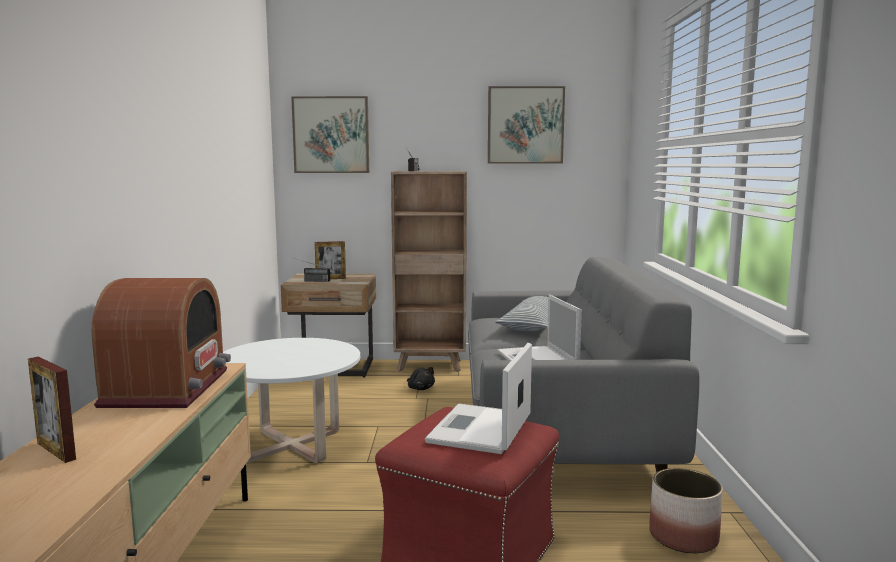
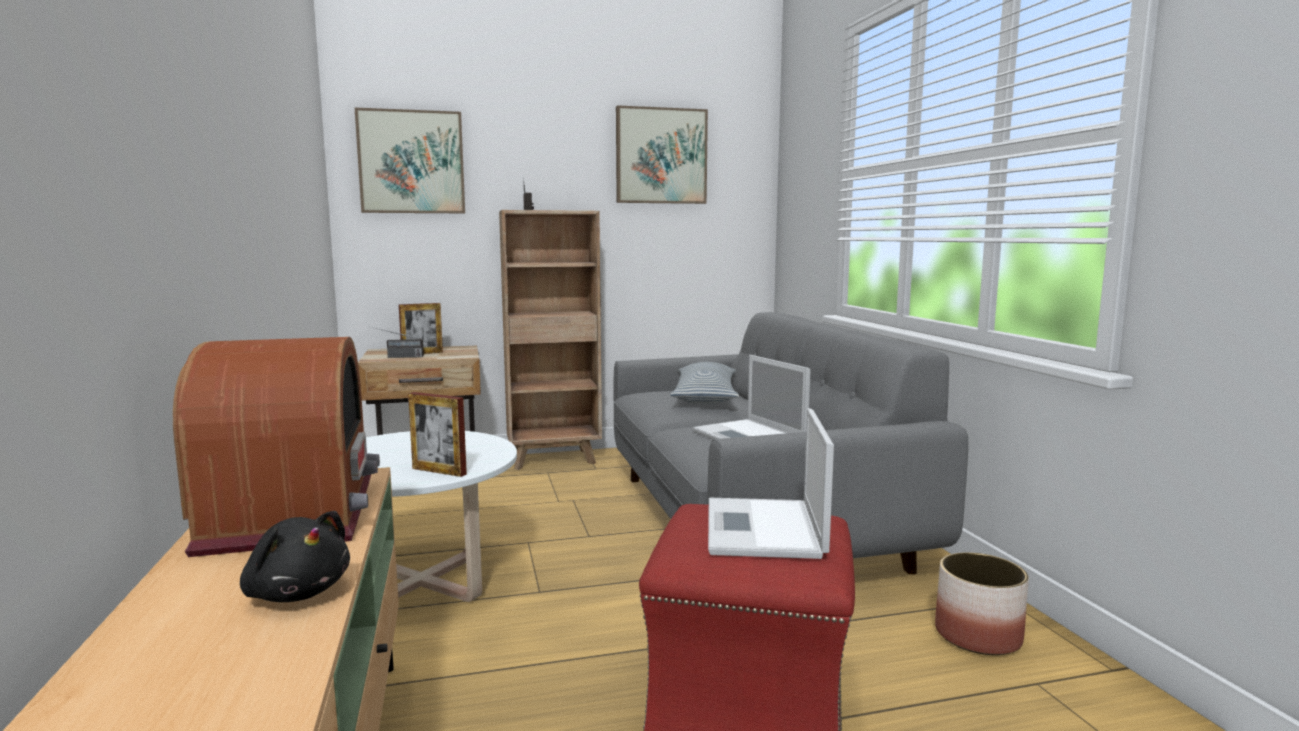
camera: 15 degrees left, 0 degrees up
(56, 451) = (162, 641): picture frame -> picture frame (439, 471)
(420, 388) = (557, 489): black plush toy -> black plush toy (297, 592)

